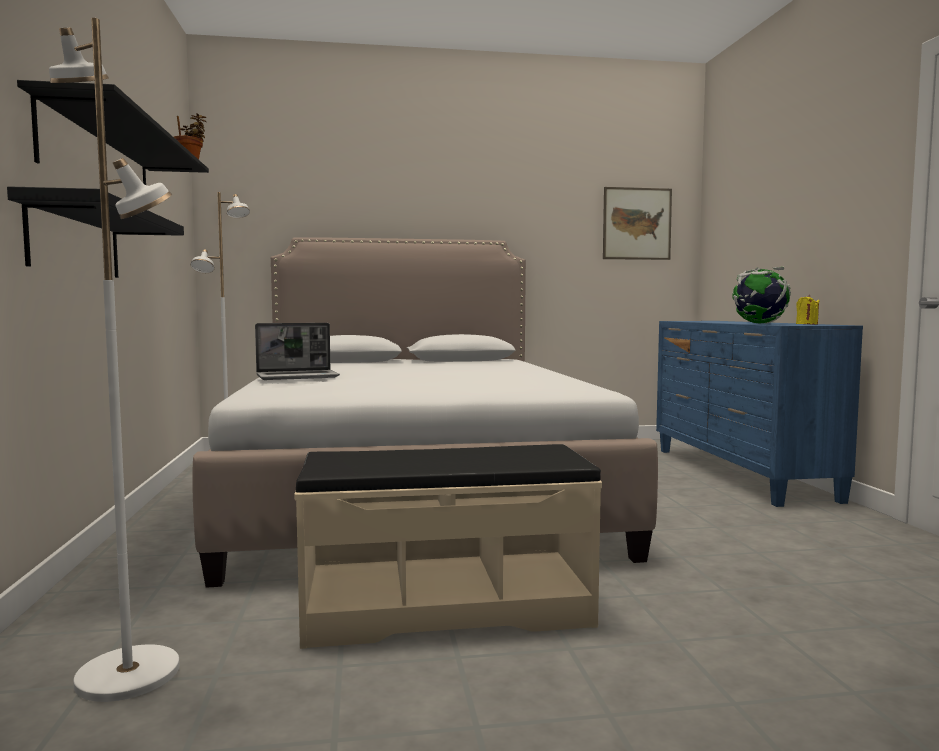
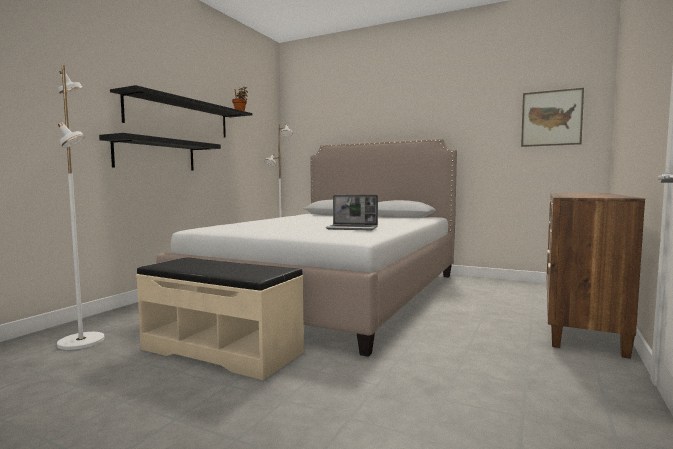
camera: 35 degrees right, 0 degrees up
(298, 377) = (259, 221): laptop -> laptop (353, 228)
(738, 473) = (579, 318): blue dresser -> brown dresser
(759, 323) = (573, 195): globe -> none
(806, 324) = (600, 196): yellow candle -> none

